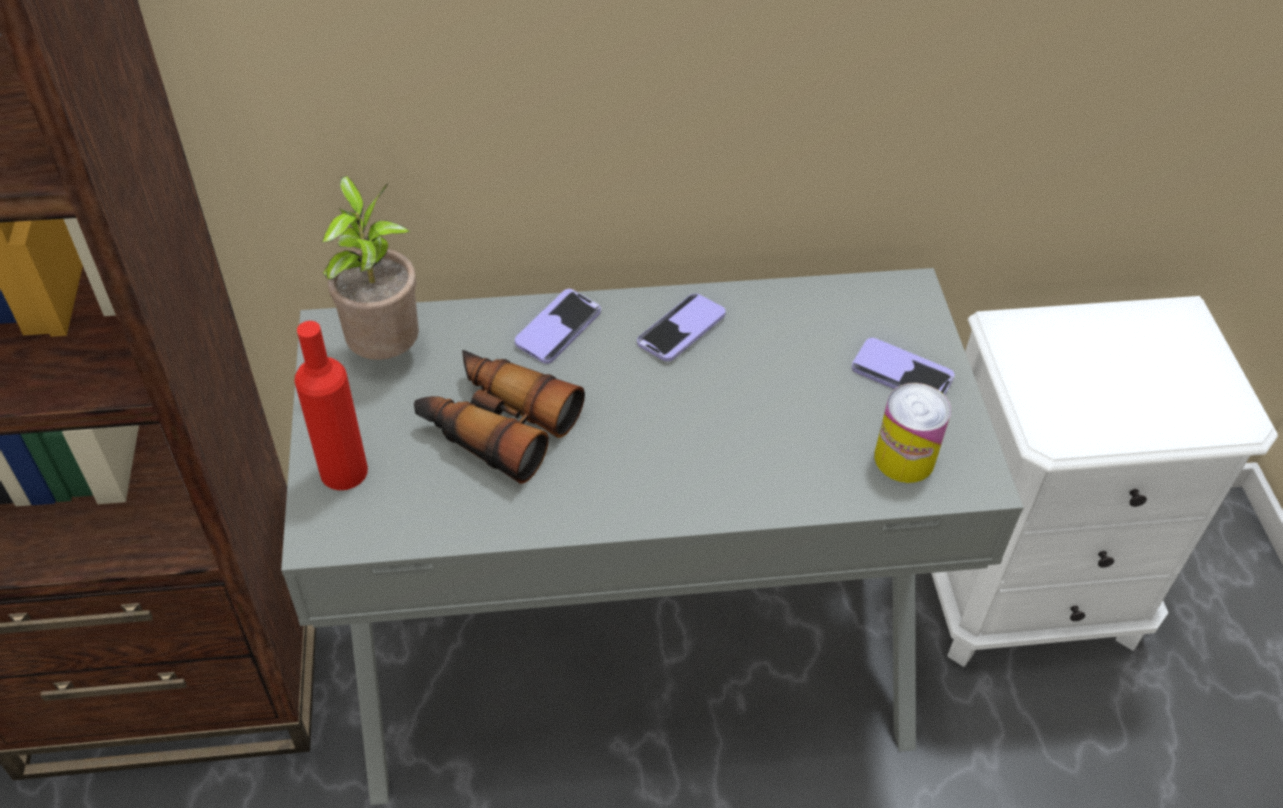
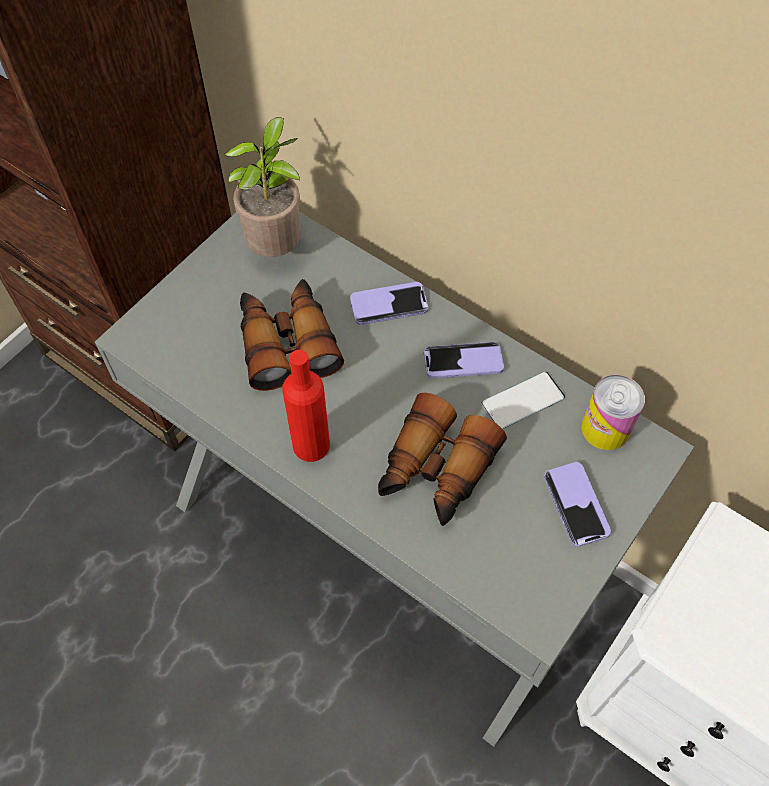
camera: 45 degrees right, 10 degrees up
(344, 471) = (180, 307): red bottle -> red bottle (311, 445)
(763, 433) = (435, 471): none -> binoculars
(767, 325) = (523, 400): none -> phone
(904, 458) = (507, 564): can -> can (605, 428)

